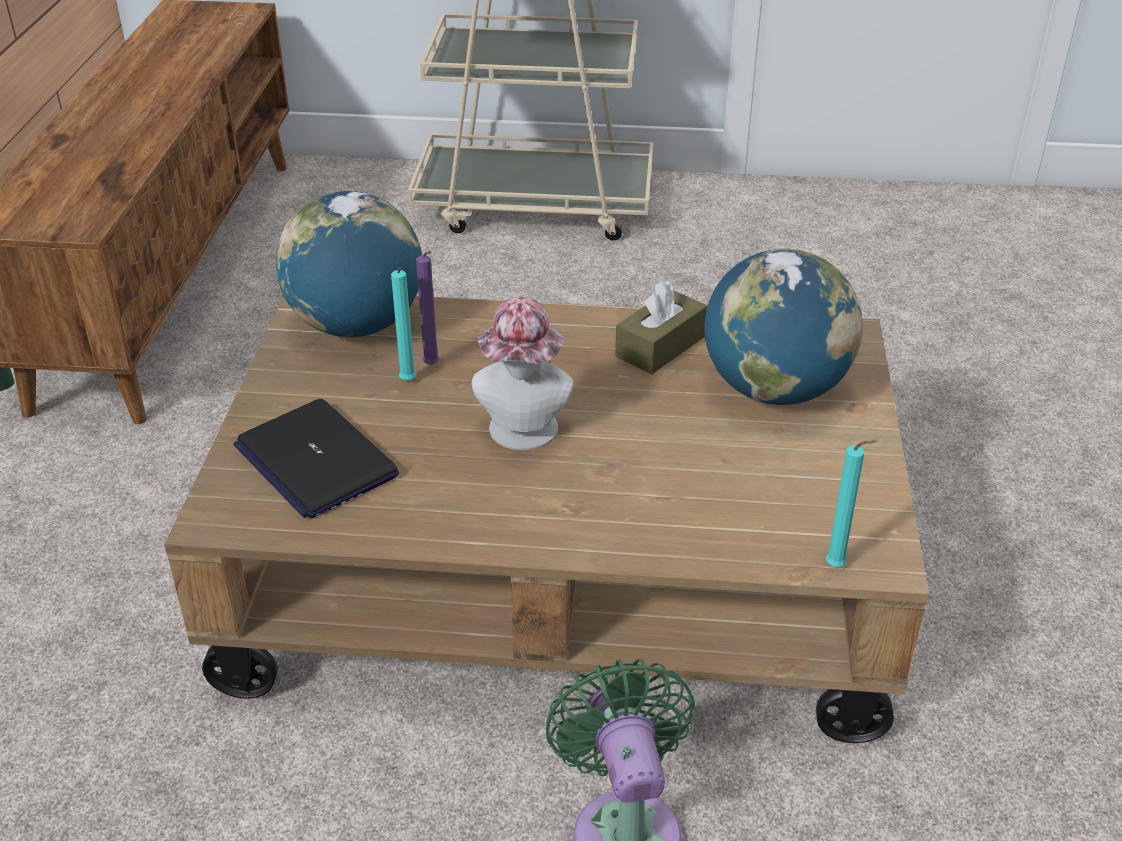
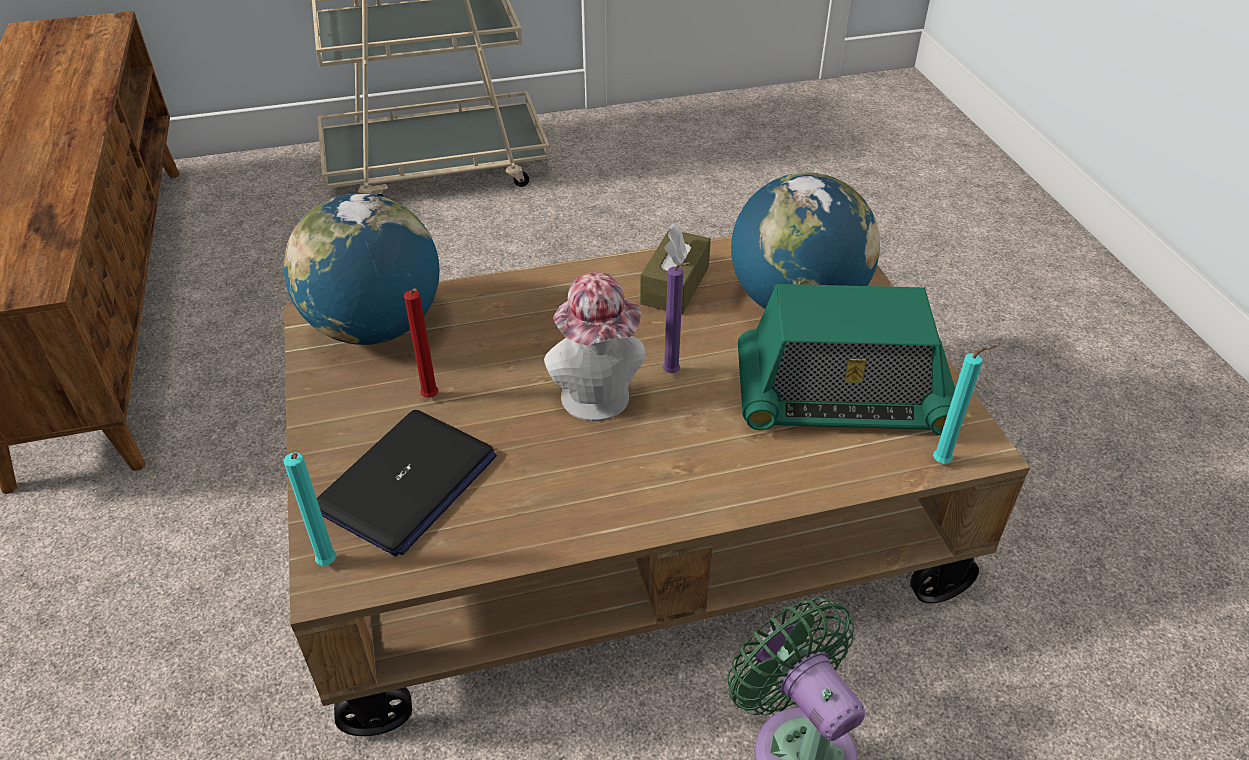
camera: 20 degrees left, 5 degrees up
(315, 460) = (407, 483): laptop -> laptop turned 90 degrees counterclockwise
(373, 396) = (431, 399): none -> red candle
(408, 382) = (458, 376): turquoise candle -> turquoise candle (328, 565)
(432, 366) = (474, 353): purple candle -> purple candle (673, 374)
(767, 485) = (841, 398): none -> radio

